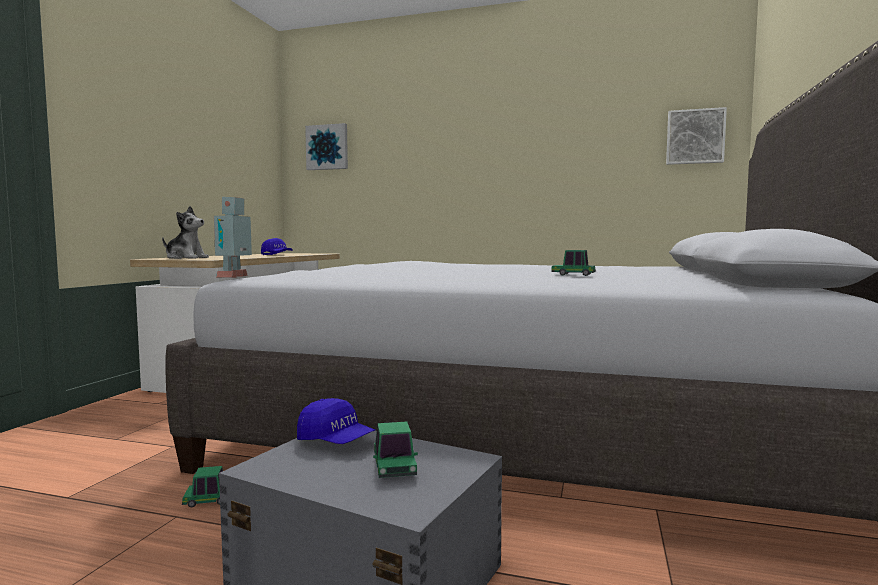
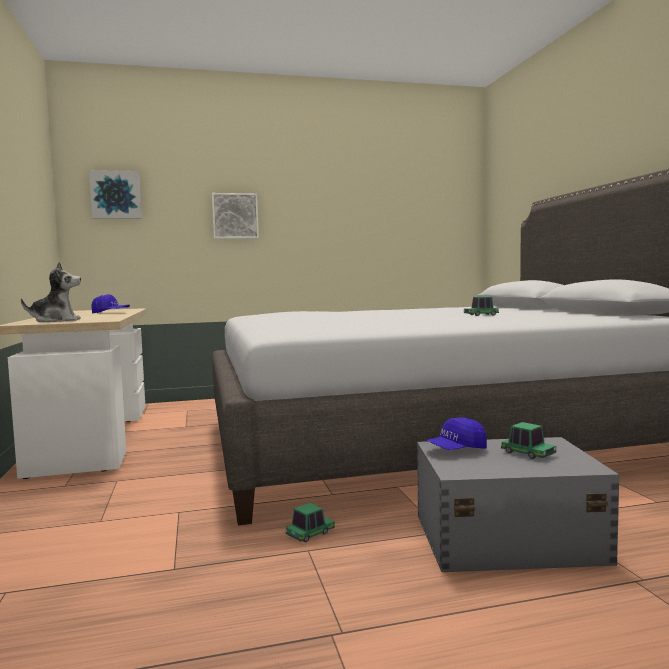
camera: 30 degrees left, 0 degrees up
(235, 277) = (266, 333): toy robot -> none
(336, 441) = (456, 450): blue cap -> blue cap turned 150 degrees clockwise
(695, 137) = (450, 205): picture -> picture (235, 216)

